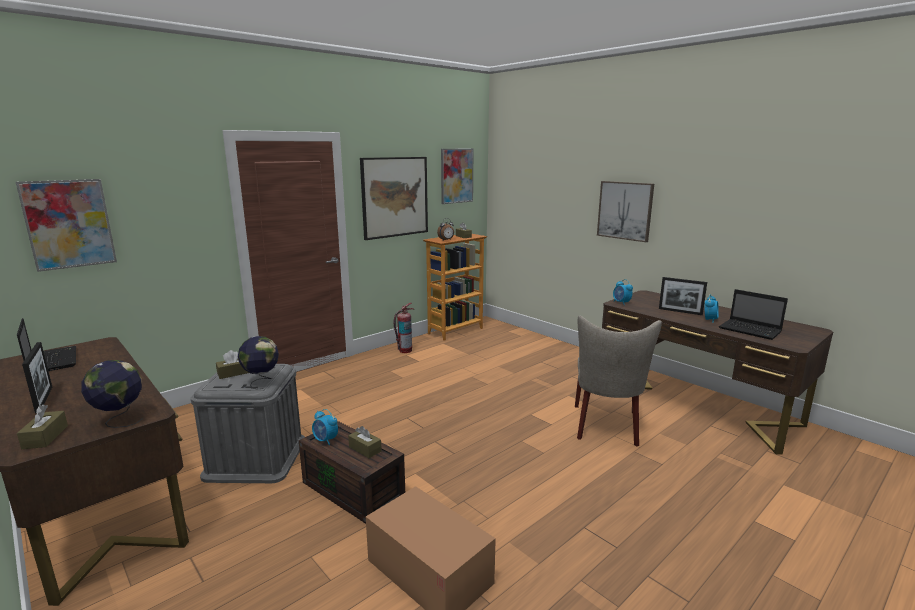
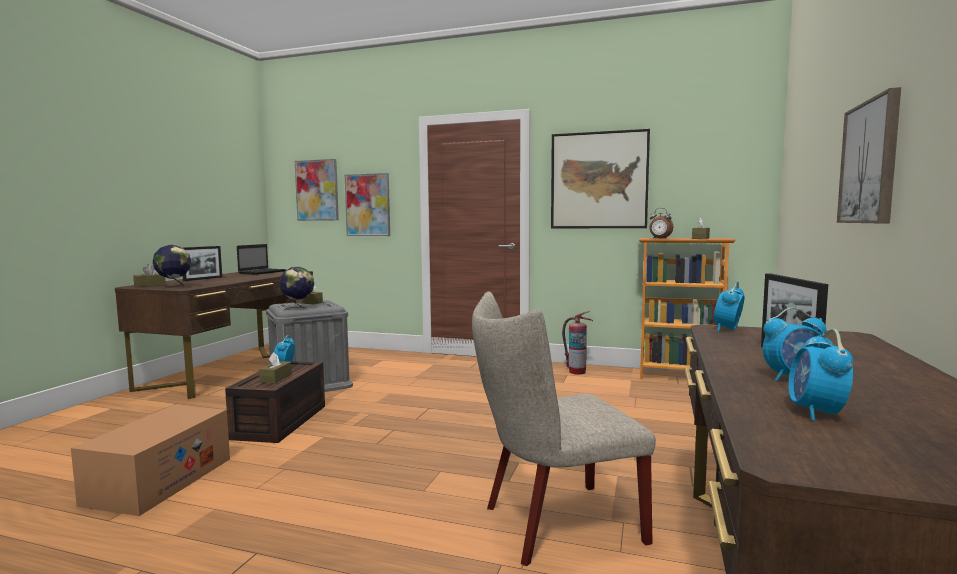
camera: 60 degrees right, 10 degrees down
(456, 176) = (710, 153): picture -> picture (368, 205)
(751, 330) = (816, 413): laptop -> alarm clock

